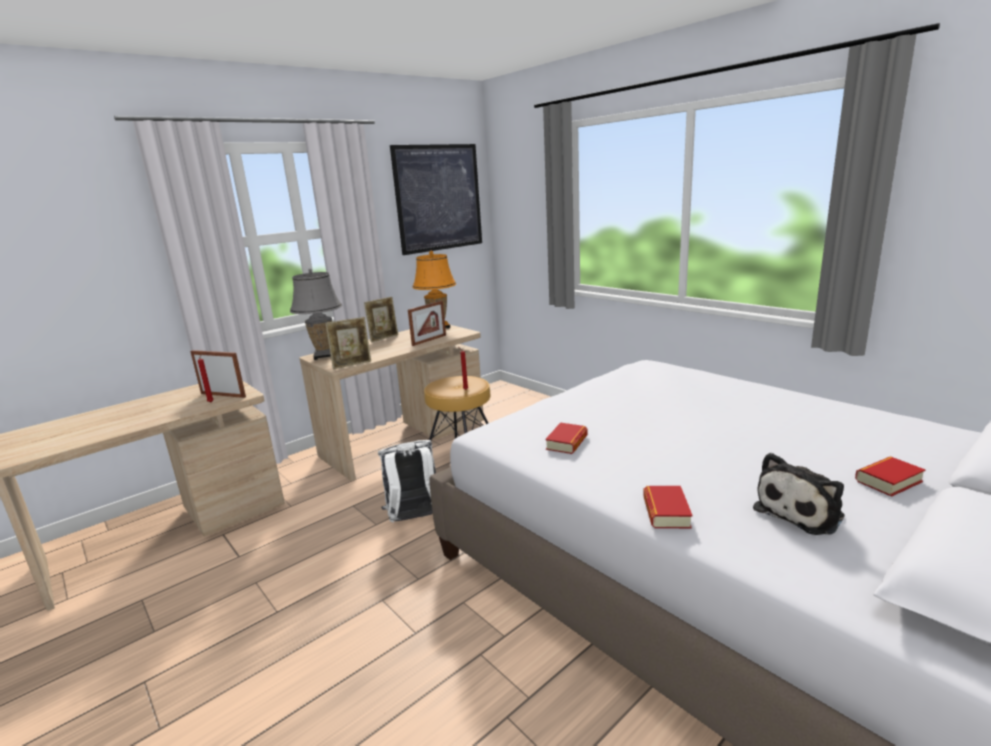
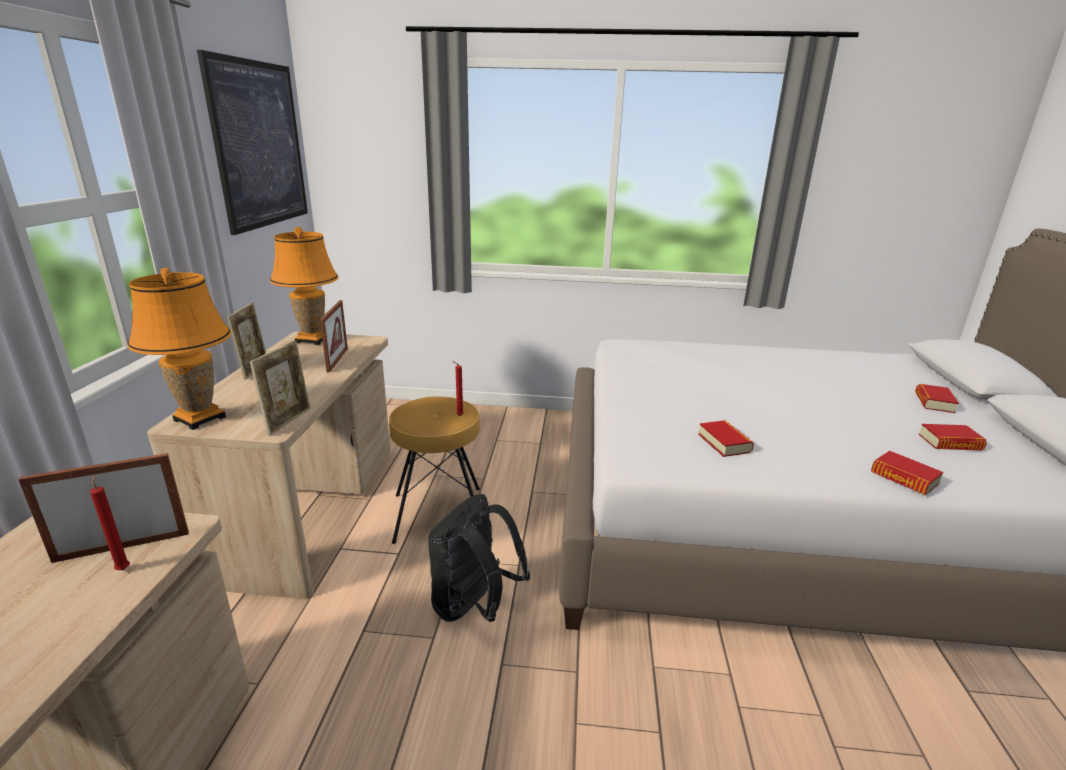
camera: 45 degrees left, 5 degrees up
(324, 356) = (199, 418): grey table lamp -> orange table lamp
(414, 520) = (473, 606): white backpack -> black backpack
(801, 511) = (950, 442): plush toy -> book

